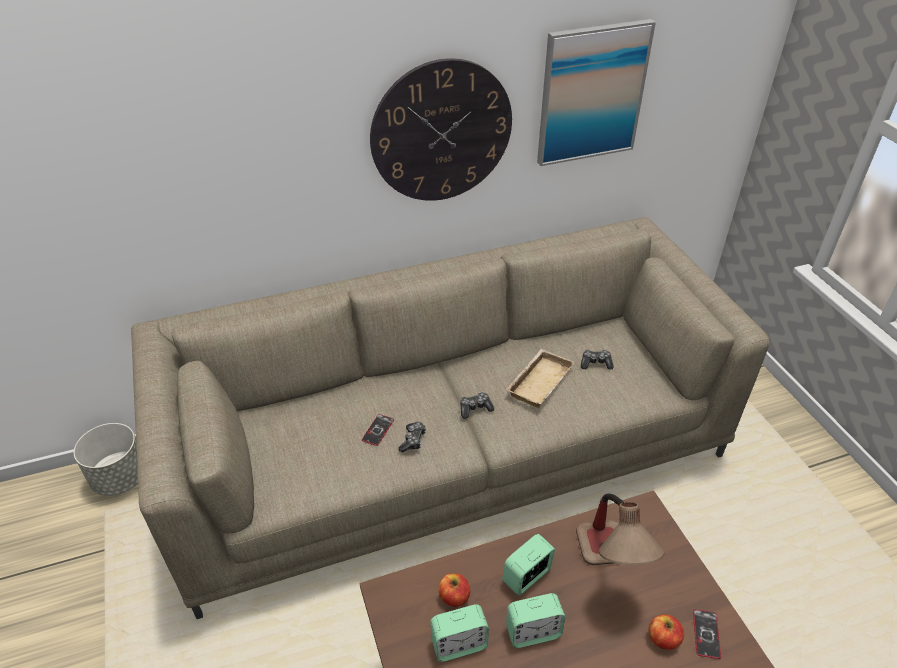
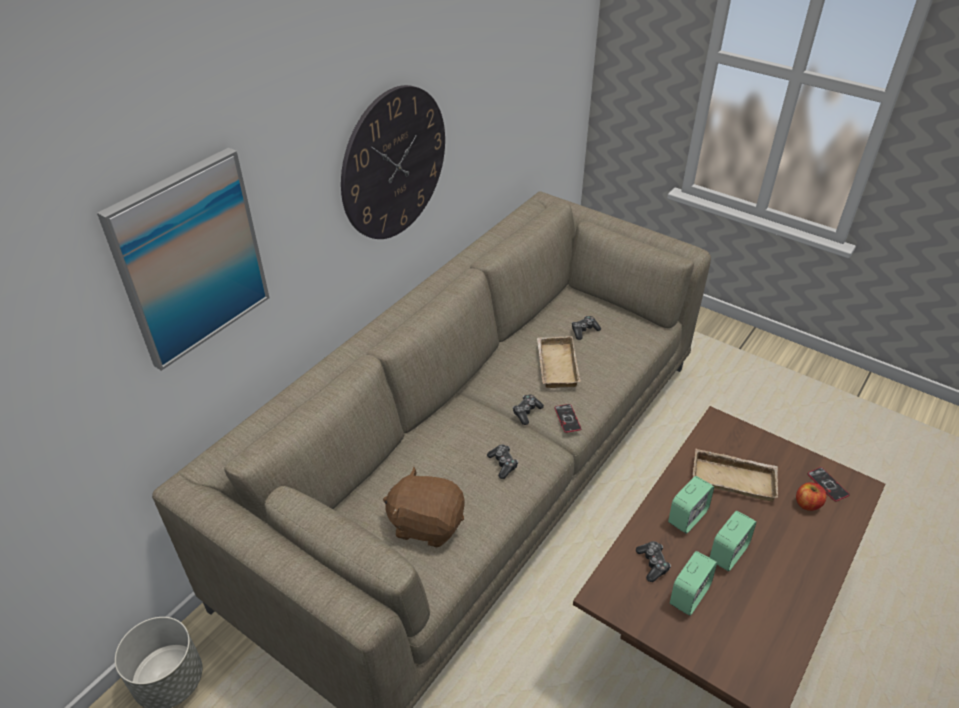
camera: 35 degrees left, 0 degrees up
(311, 454) = (426, 523): none -> brown plush toy
(378, 430) = (465, 472): phone -> phone (567, 418)
(454, 596) = (652, 564): apple -> game controller
(527, 576) = (687, 517): alarm clock -> alarm clock turned 150 degrees counterclockwise
(591, 93) = (492, 89): picture -> picture (190, 258)
(610, 569) = (734, 478): table lamp -> beige tray

